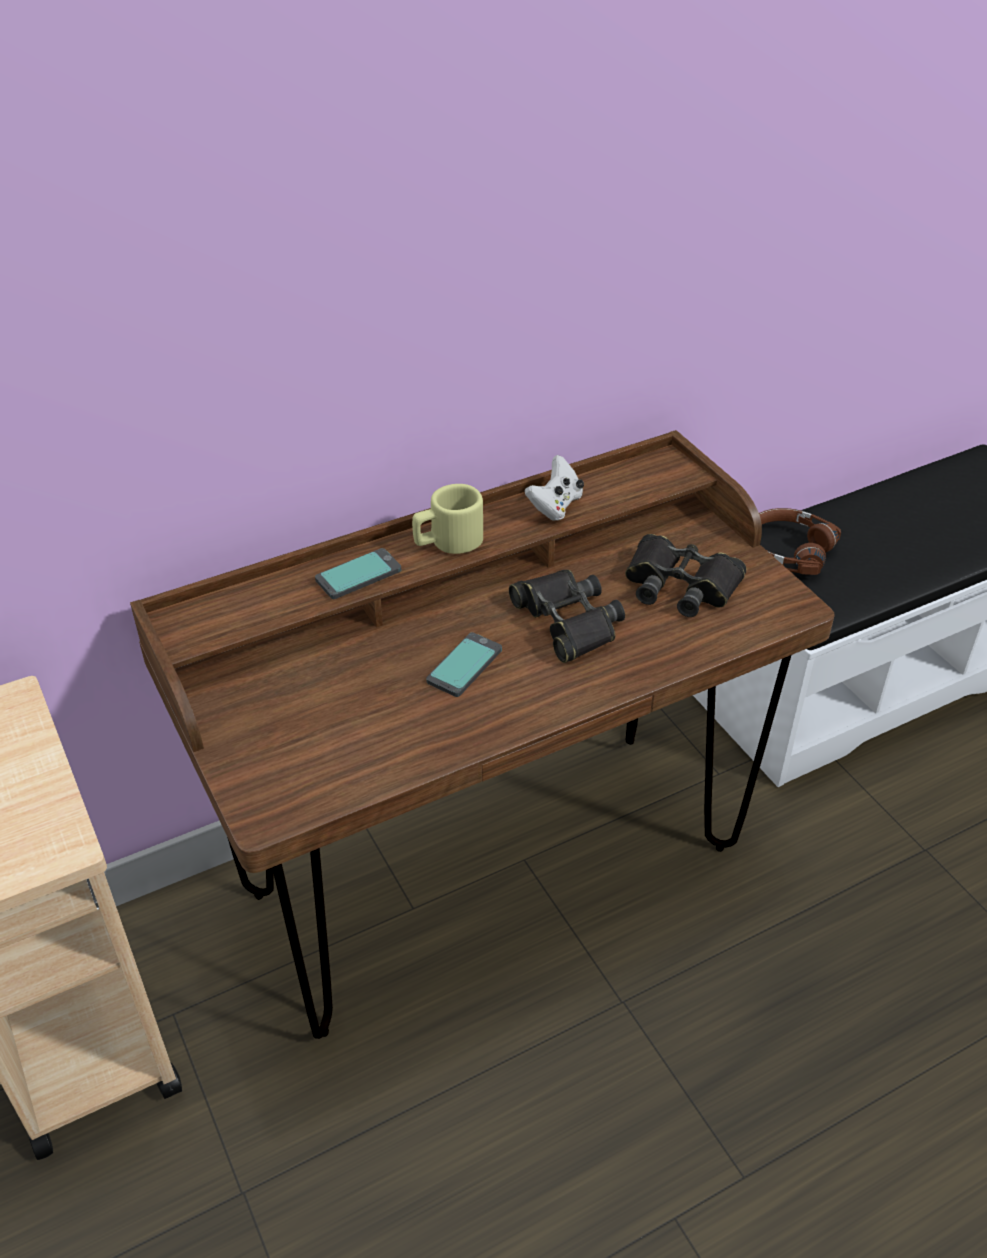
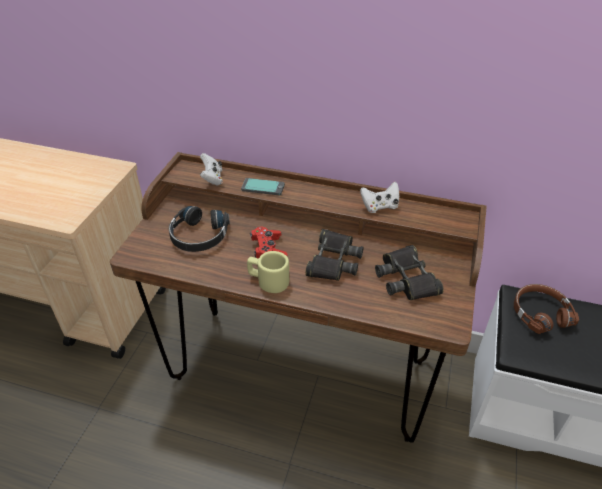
camera: 45 degrees right, 0 degrees up
(257, 609) = (212, 179): none -> white game controller
(331, 715) = (198, 236): none -> black headphones
(447, 541) = (314, 195): beige mug -> beige mug (268, 281)
(464, 665) = (268, 250): phone -> red game controller

